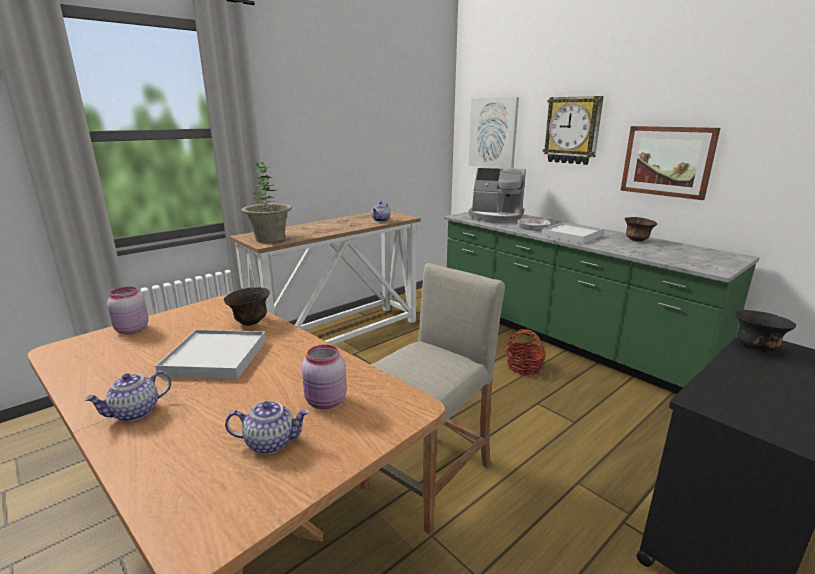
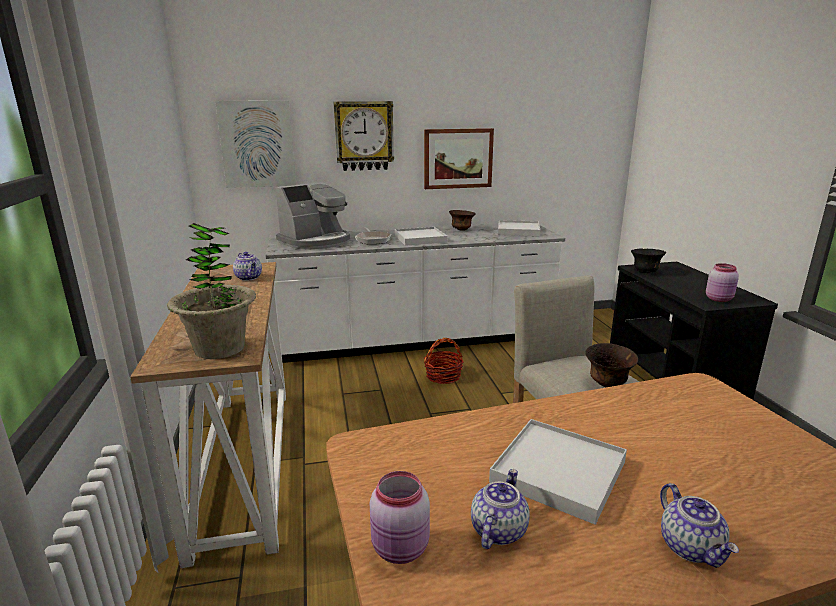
camera: 60 degrees left, 0 degrees up
(250, 322) = (460, 433): brown bowl -> brown bowl (607, 384)
(271, 442) = (757, 458): teapot -> teapot (498, 530)
(325, 402) = (687, 419): pink jar -> pink jar (719, 299)
(562, 337) = (416, 341): green counter -> white counter
(696, 257) = (518, 231): none -> white tray

